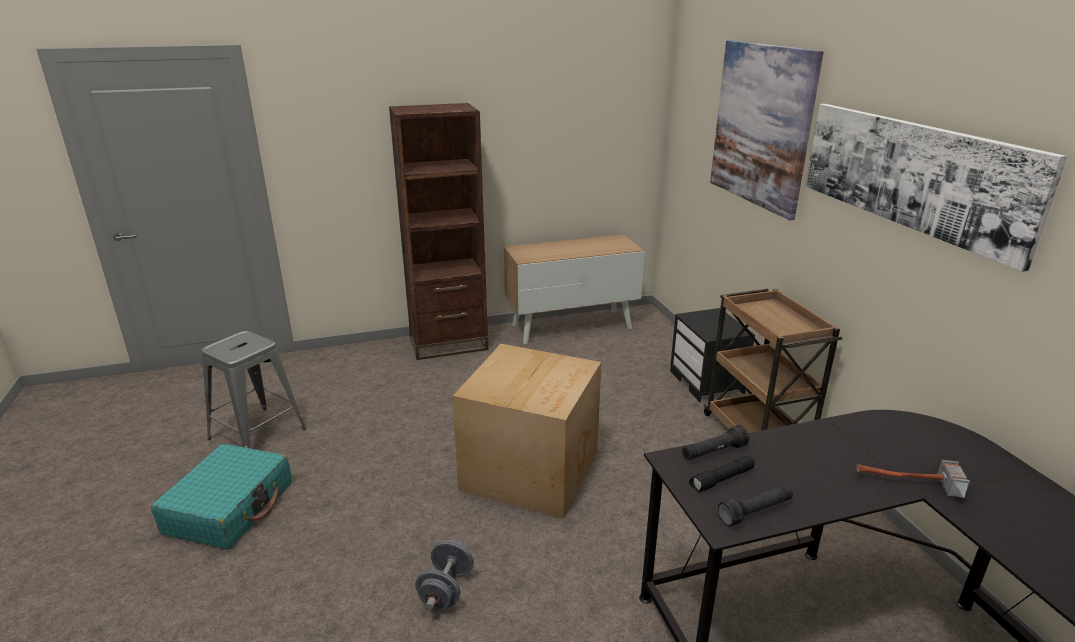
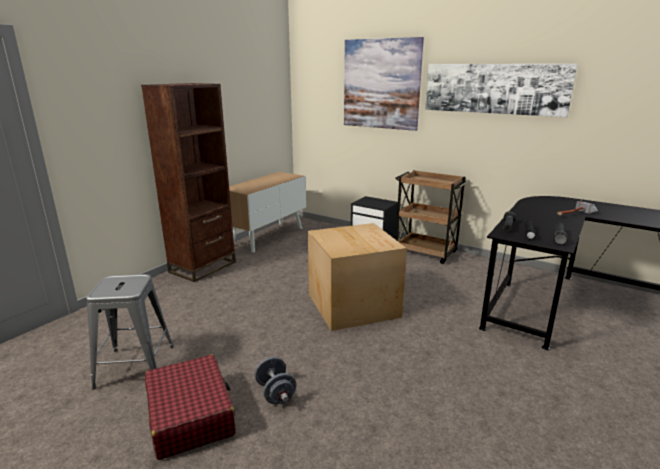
camera: 40 degrees left, 5 degrees down
(230, 508) = (190, 415): turquoise suitcase -> red suitcase
(446, 590) = (400, 374): grey dumbbell -> grey dumbbell (275, 393)

